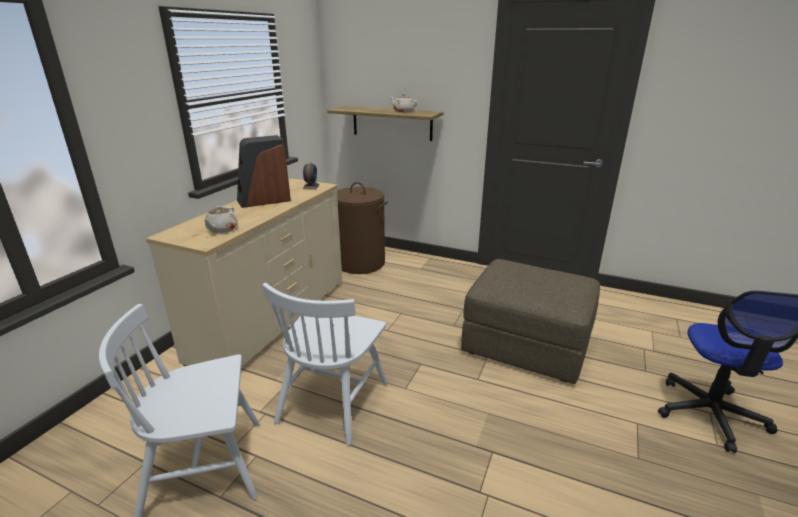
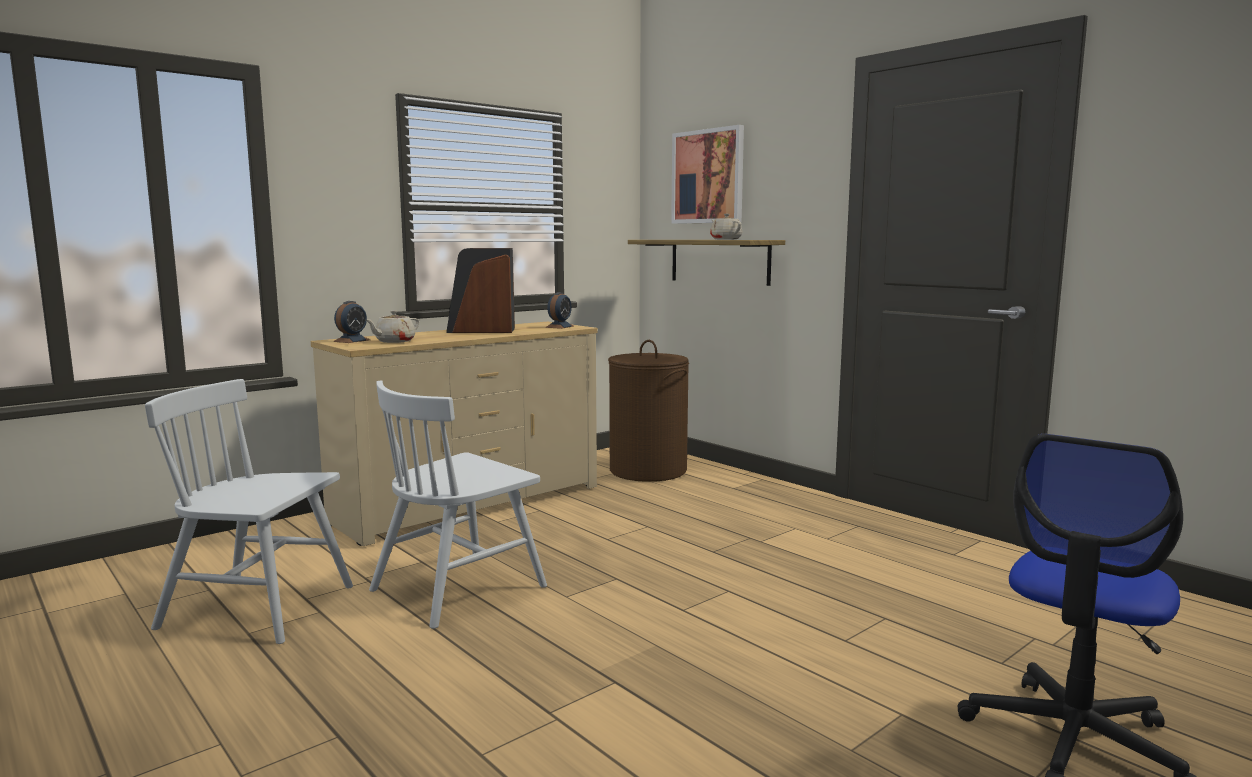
camera: 25 degrees right, 15 degrees down
(184, 233) = (352, 340): none -> alarm clock
(380, 63) = (708, 176): none -> picture
(526, 345) = (808, 592): brown ottoman -> none

